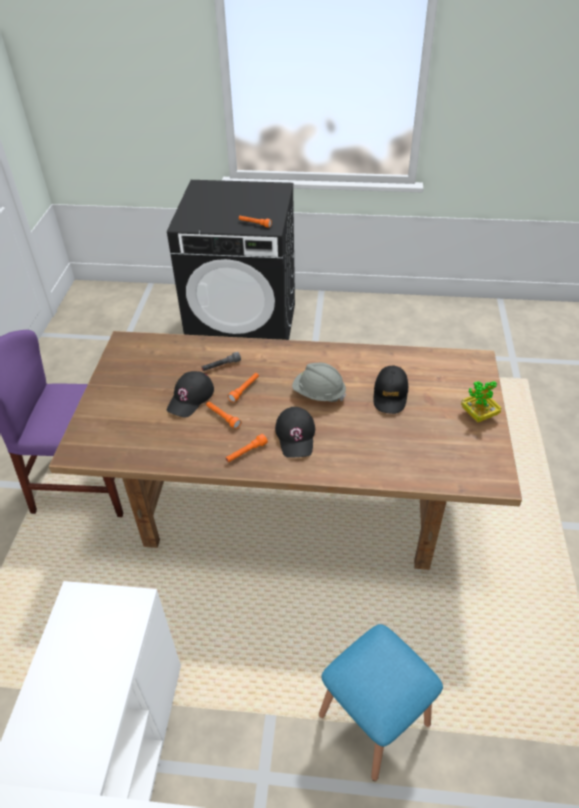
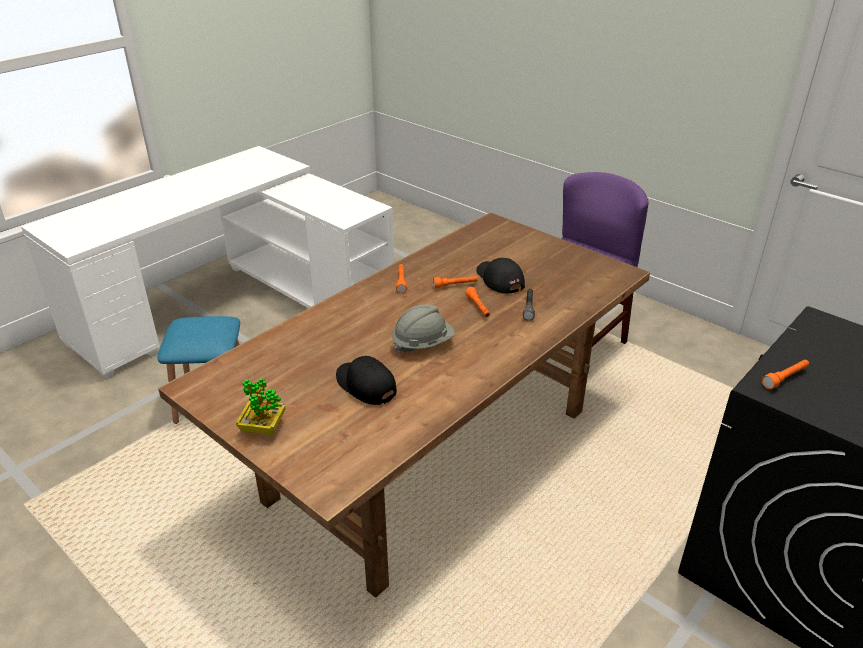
camera: 125 degrees right, 10 degrees down
(296, 436) = (387, 310): black cap -> none

